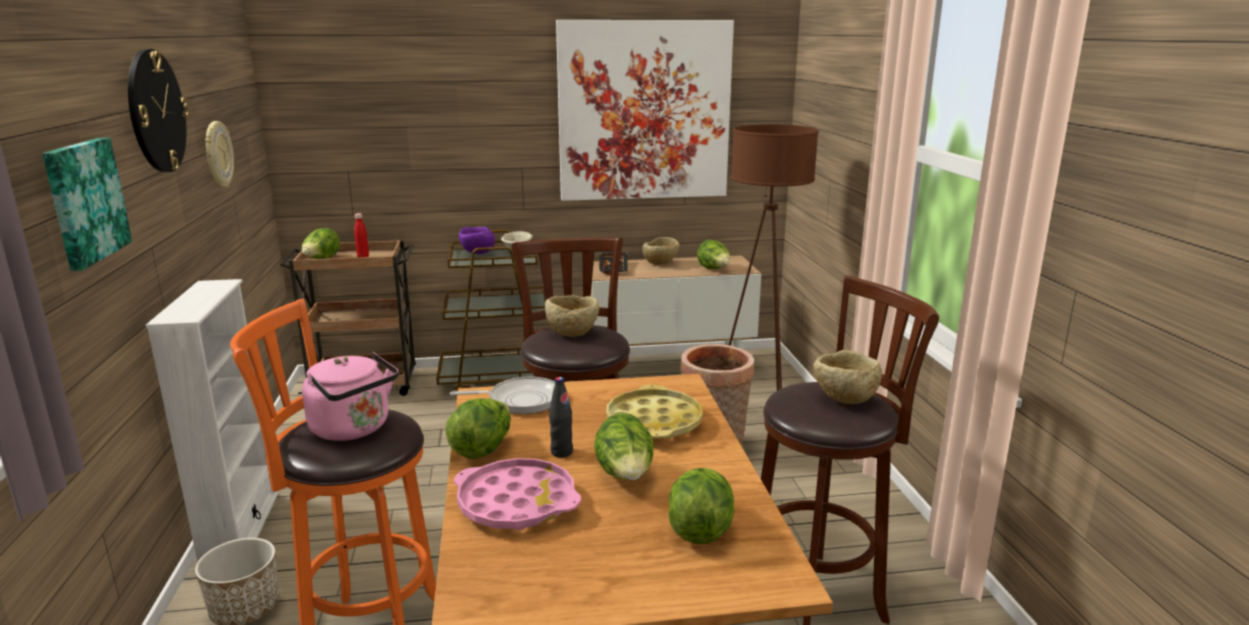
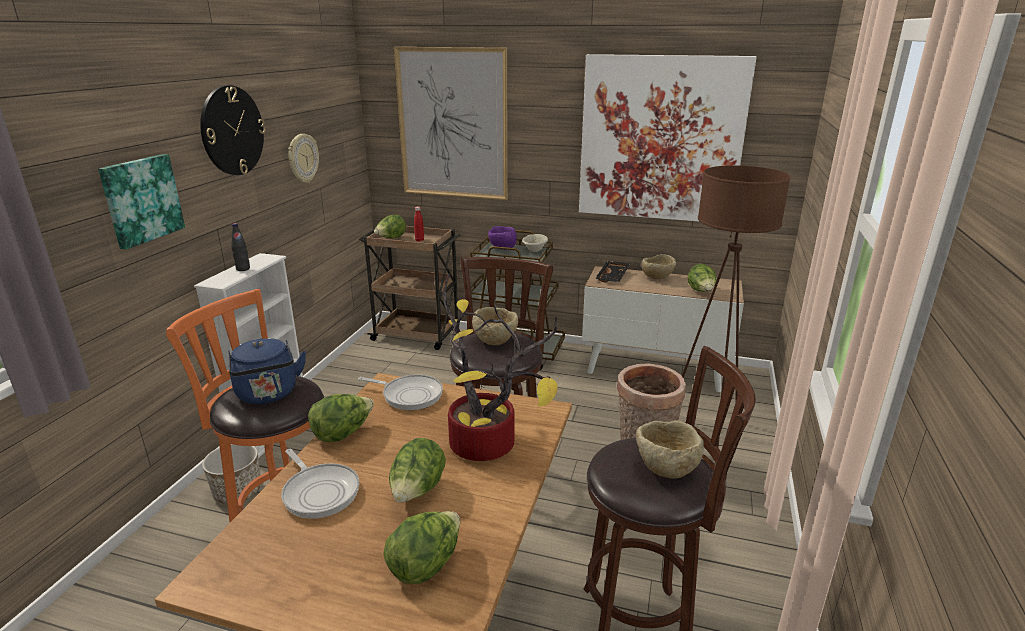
camera: 25 degrees right, 5 degrees up
(354, 429) = (268, 395): pink kettle -> blue kettle
(392, 107) = (453, 124): none -> picture
(517, 503) = (319, 492): pink tray -> frying pan
(561, 452) = (393, 453): black bottle -> black bottle (243, 269)
(654, 422) = (488, 444): yellow tray -> potted plant

